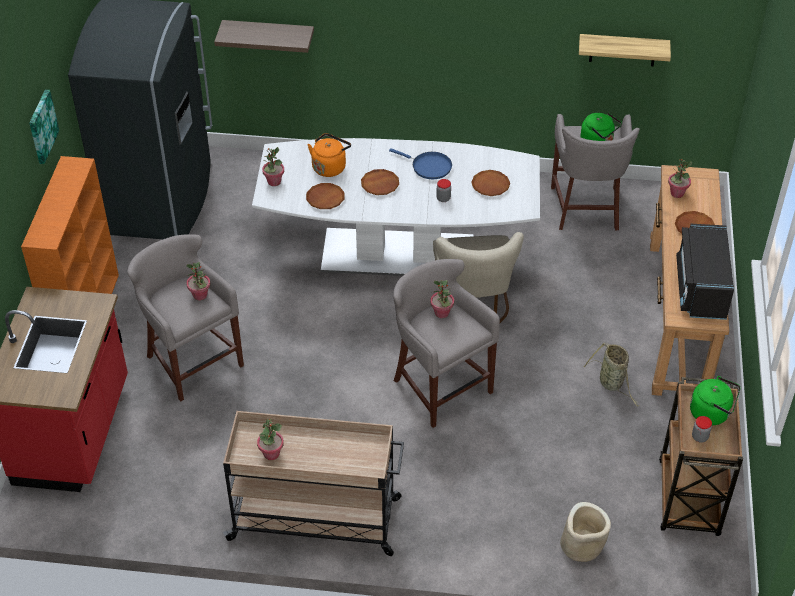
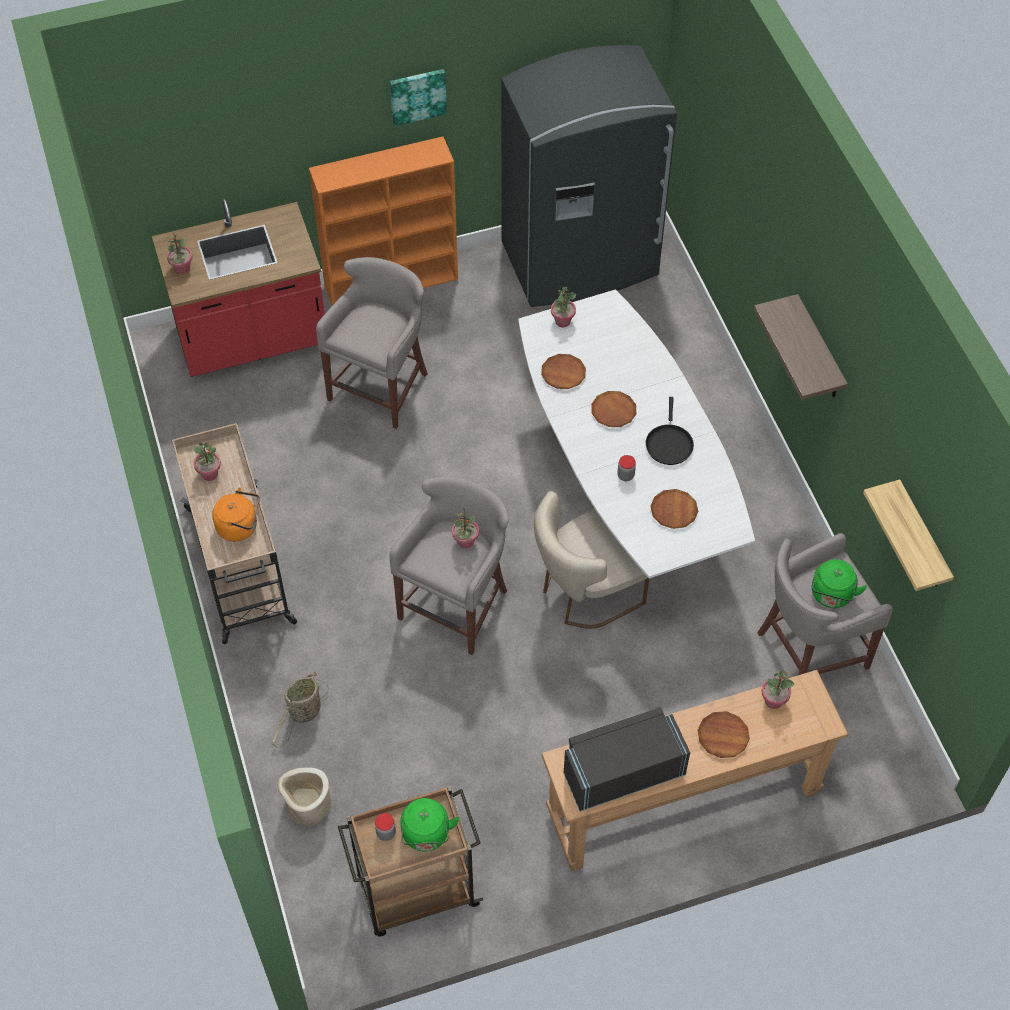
camera: 65 degrees right, 10 degrees up
(200, 295) = (383, 336): potted plant -> potted plant (182, 268)
(268, 36) = (732, 207): shelf -> shelf (819, 350)
(330, 167) = (614, 358): orange kettle -> orange kettle (240, 527)
(429, 167) = (669, 443): blue frying pan -> black frying pan
(612, 383) = (544, 765): basket -> basket (304, 714)

